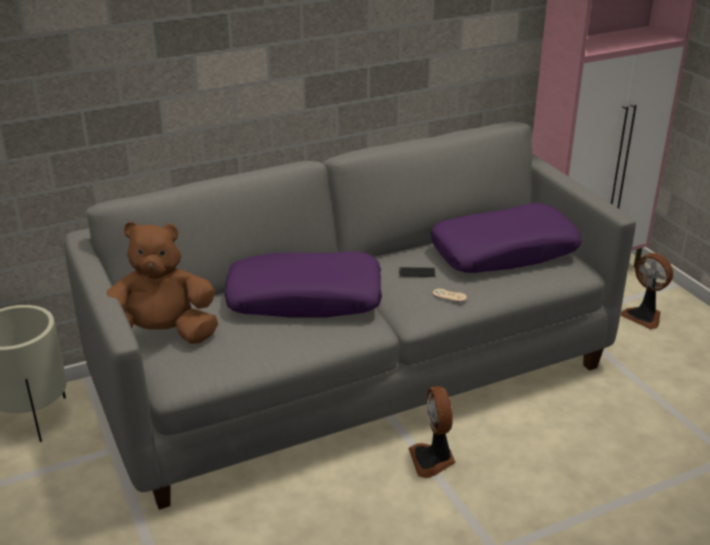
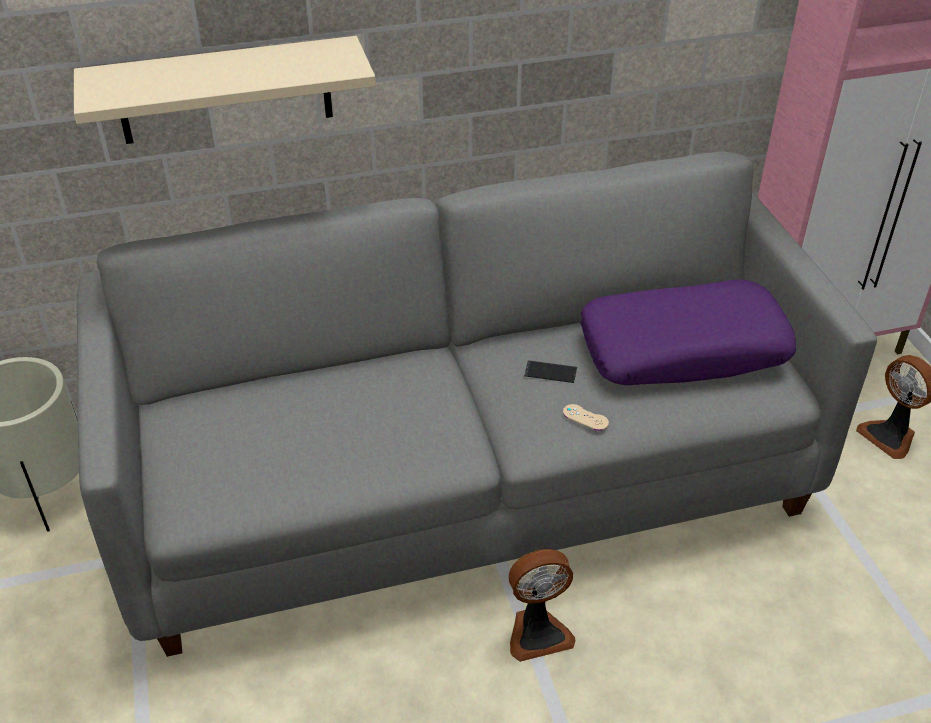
camera: 10 degrees right, 10 degrees up
(161, 335) = (181, 437): brown plush toy -> none
(172, 90) = (225, 91): none -> beige shelf
(305, 298) = (386, 397): purple pillow -> none
(433, 459) = (537, 632): fan -> fan turned 105 degrees counterclockwise

